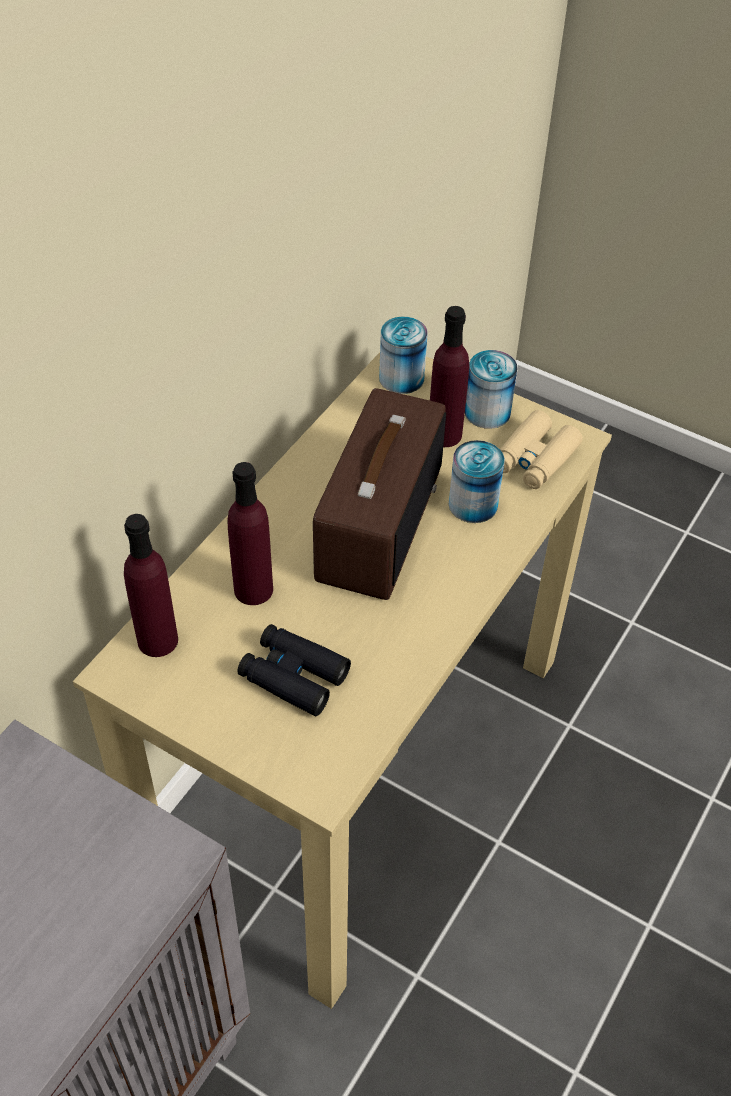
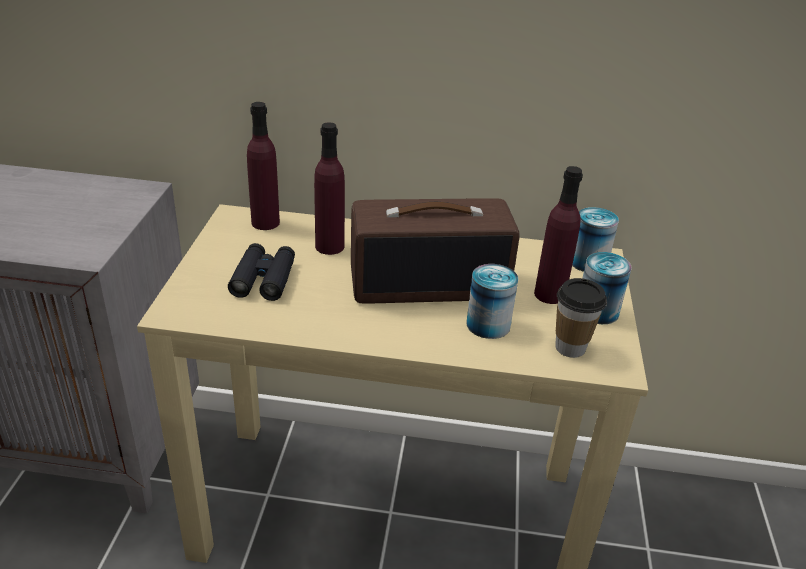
camera: 65 degrees right, 15 degrees down
(534, 458) = (570, 348): beige binoculars -> cup

